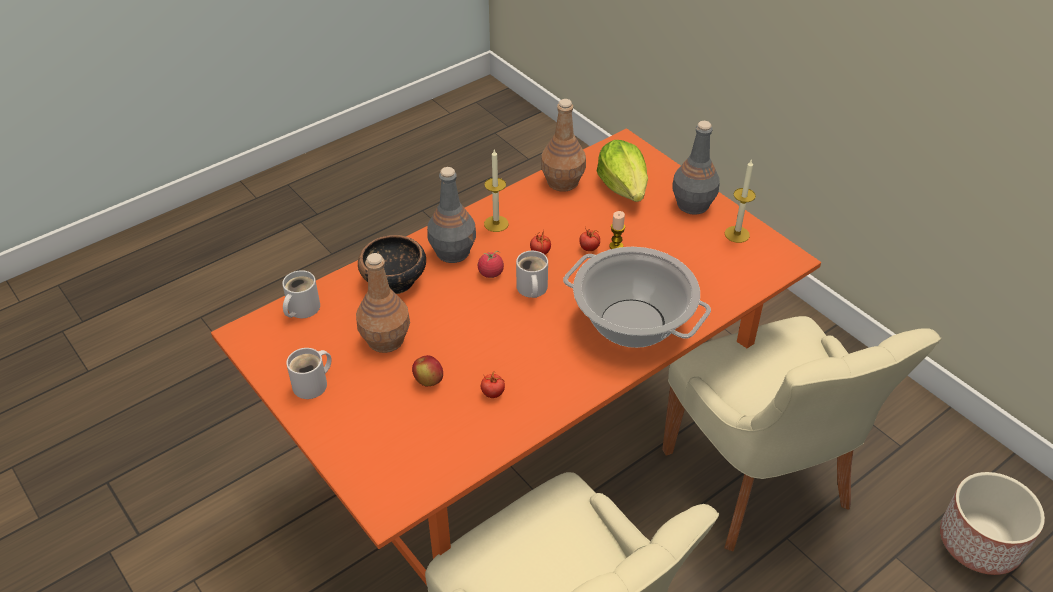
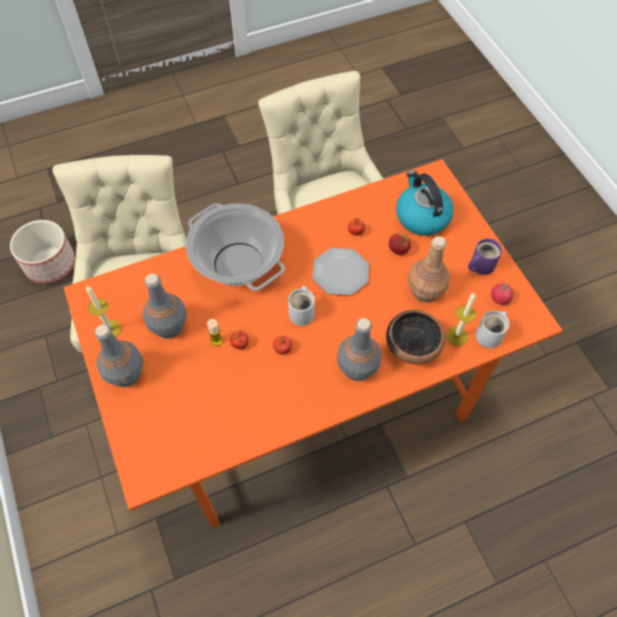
camera: 165 degrees left, 15 degrees up
(313, 384) = (480, 265): white mug -> purple mug
(401, 435) = (421, 216): none -> kettle
(490, 273) = (330, 336): tomato -> tomato (500, 298)
(496, 223) = (311, 393): candle -> candle (456, 336)
(499, 338) = (340, 273): none -> plate
(562, 181) = (230, 435): brown bottle -> none
(624, 188) = (176, 411): lettuce -> none
(675, 248) = (169, 326): none -> grey bottle

